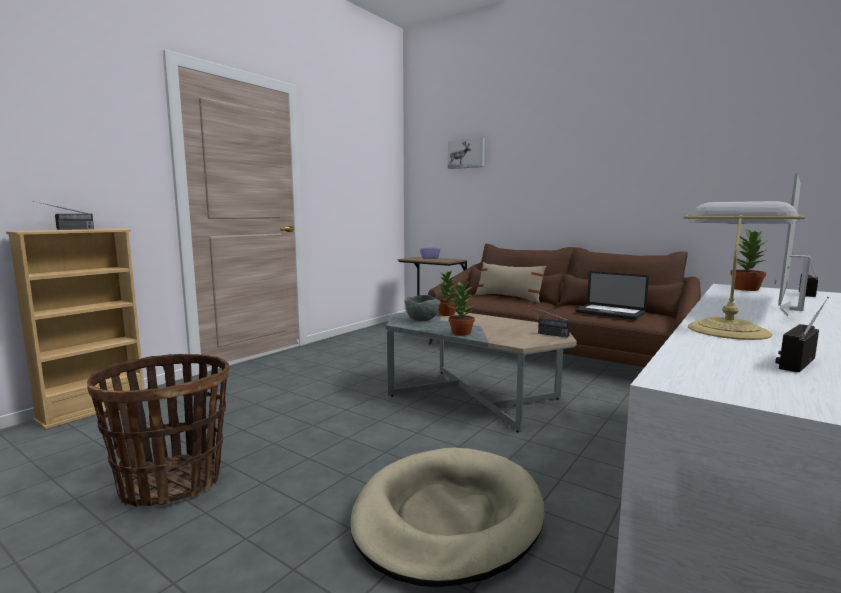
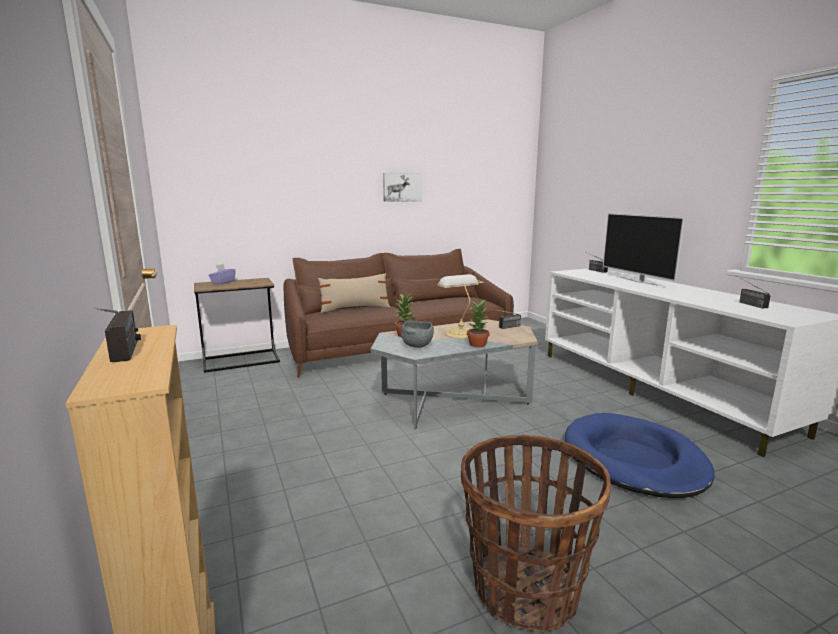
camera: 60 degrees left, 5 degrees up
(447, 518) = (633, 459): beige dog bed -> blue dog bed
(466, 154) = (253, 157): picture -> picture (402, 187)
(609, 313) = (450, 303): laptop -> none
(727, 329) = (686, 297): table lamp -> table lamp (459, 333)
(746, 289) = (575, 272): potted plant -> none

